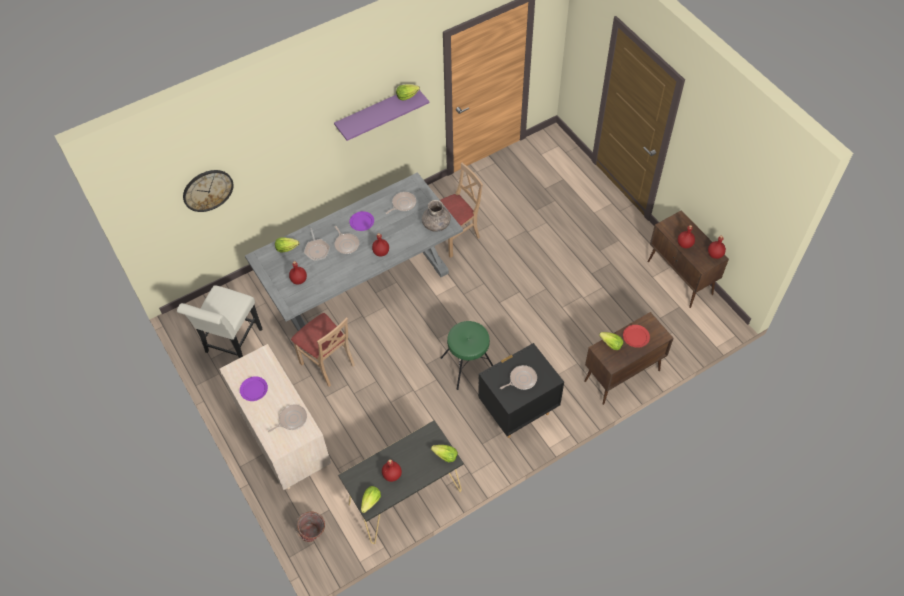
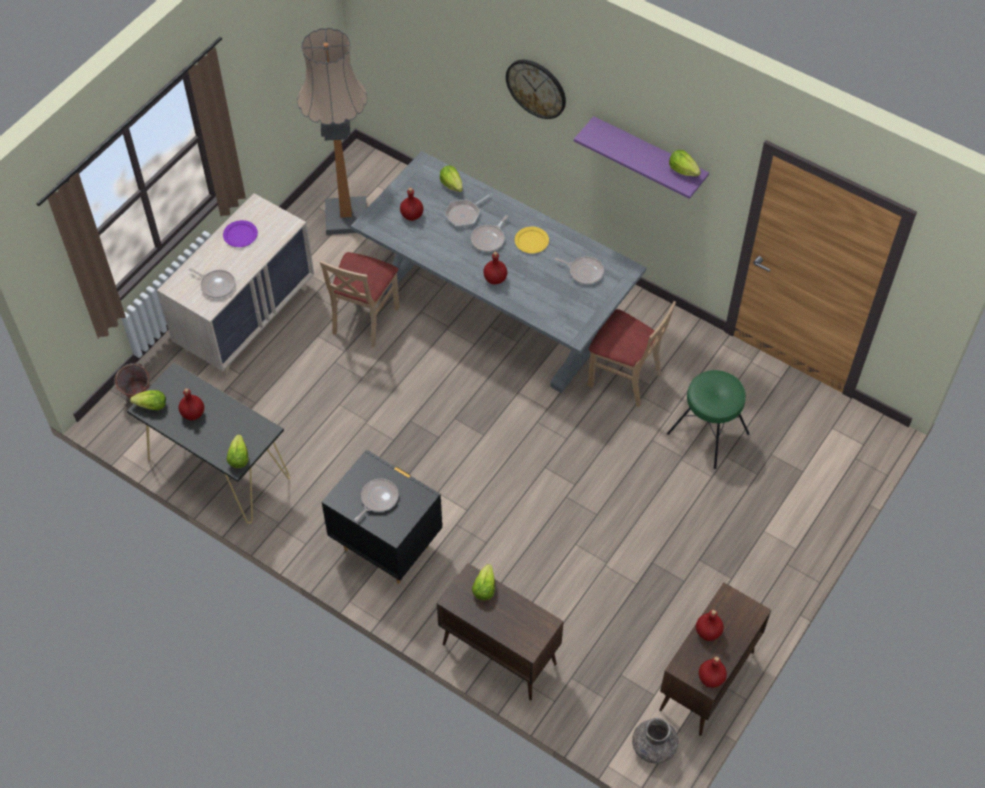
camera: 65 degrees right, 0 degrees up
(207, 190) = (435, 51): wall clock -> wall clock (536, 88)
(231, 344) = (346, 217): white chair -> floor lamp
(362, 222) = (531, 241): purple plate -> yellow plate
(436, 224) = (571, 319): grey vase -> grey vase (654, 746)
(468, 365) = (431, 467): green stool -> green stool (708, 433)
(521, 379) = (378, 499): frying pan -> frying pan turned 90 degrees counterclockwise
(636, 336) = (512, 615): red plate -> none

